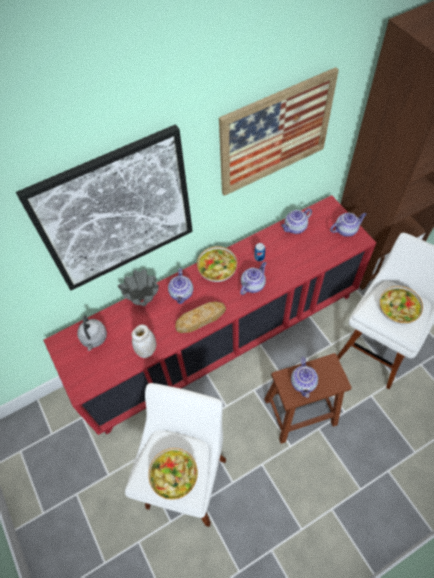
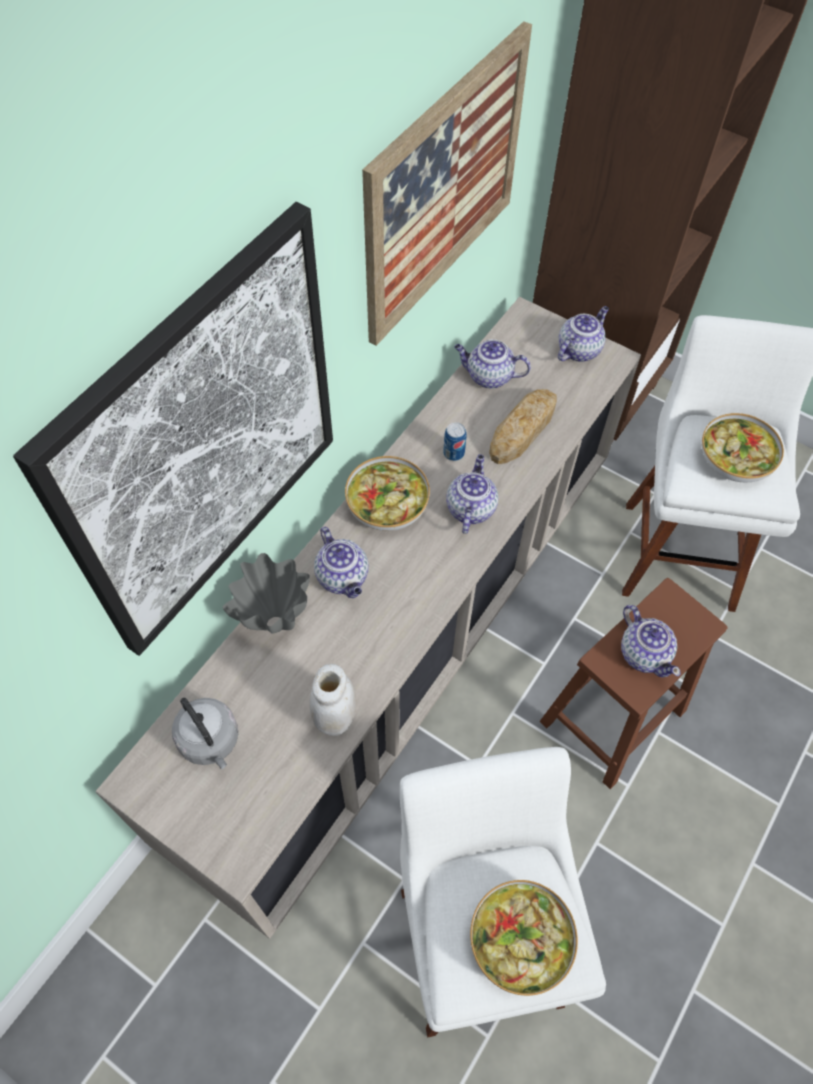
camera: 30 degrees left, 0 degrees up
(201, 319) = (408, 611): bread -> bread (523, 429)
(220, 340) = (404, 647): red cabinet -> beige cabinet
(295, 228) = (488, 377): teapot -> teapot turned 75 degrees clockwise

